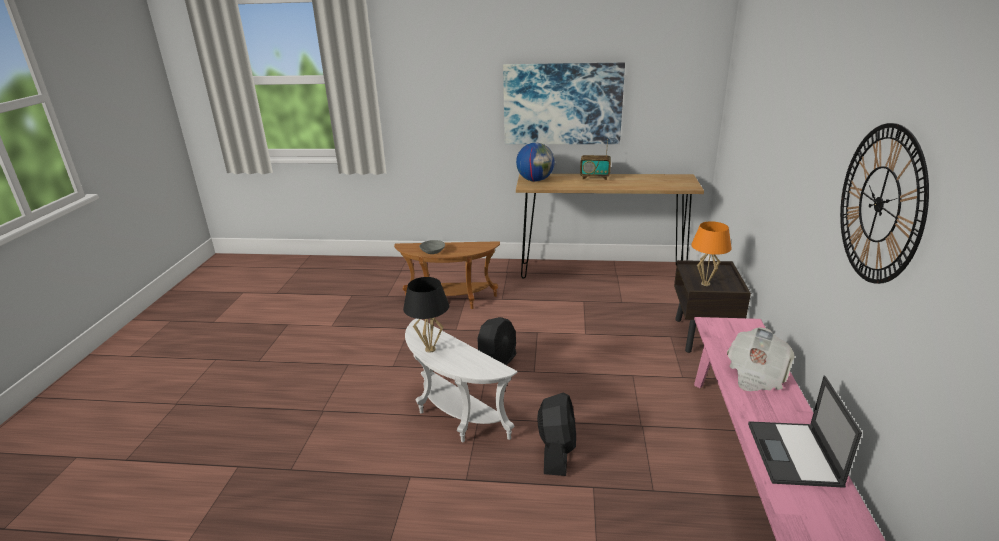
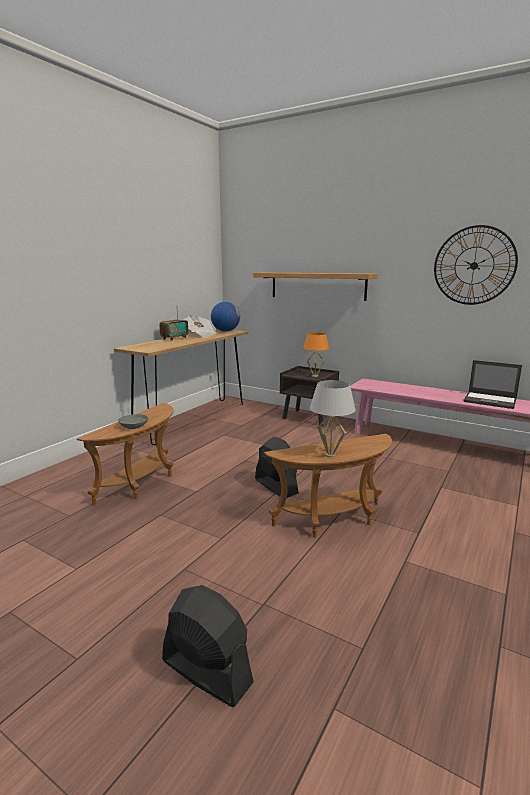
camera: 65 degrees left, 10 degrees down
(430, 349) = (330, 455): black table lamp -> white table lamp
(454, 417) = (333, 521): white side table -> brown side table
(535, 180) = (142, 347): globe -> globe (225, 331)
(556, 451) = (399, 489): black fan -> black fan (206, 671)
(562, 104) = (136, 277): picture -> none
(756, 374) = (418, 390): newspaper -> newspaper (200, 335)
(764, 155) = (317, 286): none -> shelf

